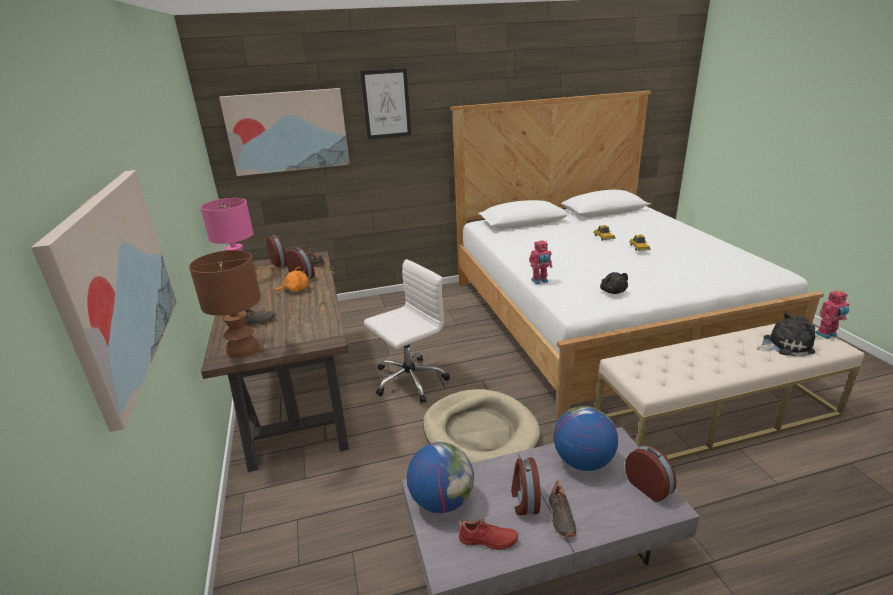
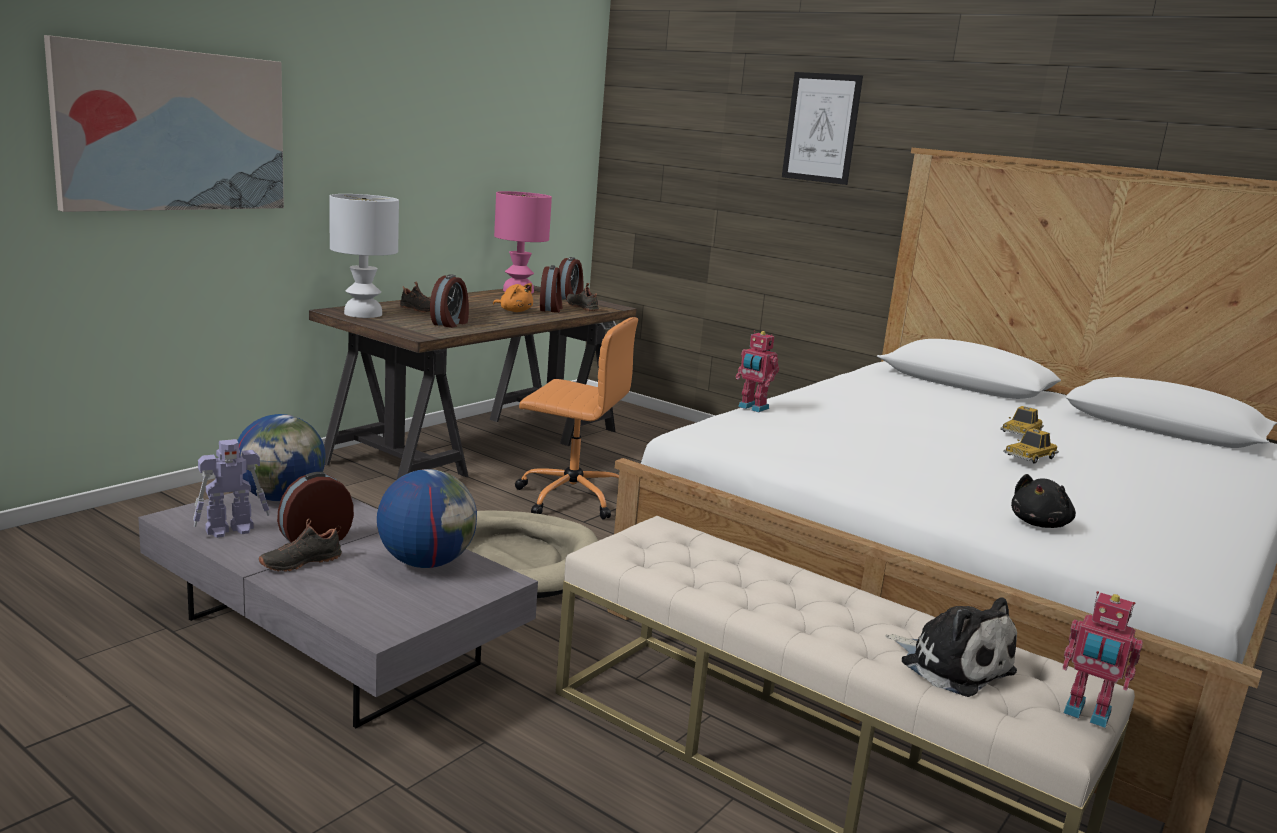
camera: 50 degrees right, 10 degrees down
(243, 349) = (364, 314): brown table lamp -> white table lamp
(288, 131) = (686, 144): picture -> none
(408, 381) = (570, 497): white office chair -> orange office chair
(488, 541) = (231, 529): red shoe -> toy robot
(612, 291) = (799, 449): black plush toy -> black plush toy (1040, 524)
(649, 487) = (410, 612): alarm clock -> alarm clock (450, 323)

